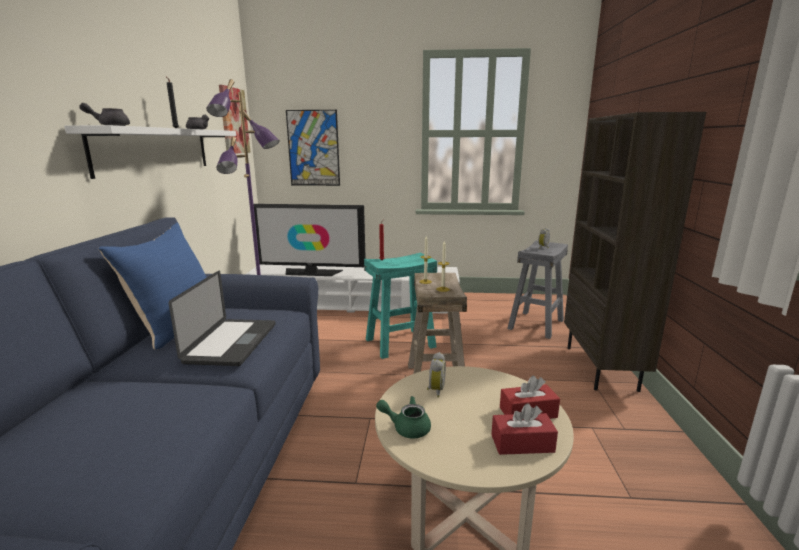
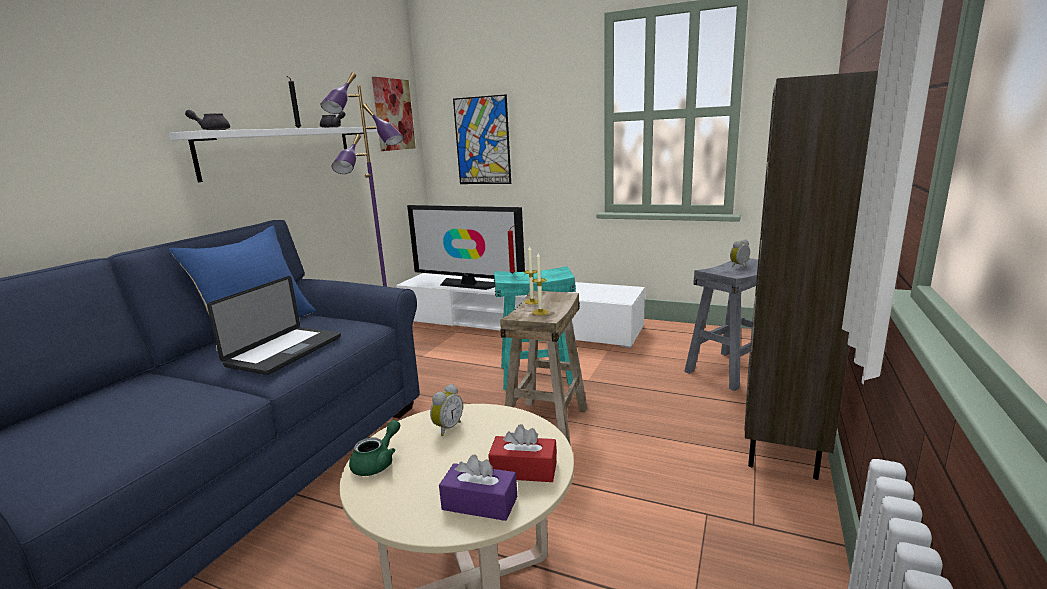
camera: 20 degrees right, 0 degrees up
(406, 427) = (378, 462): green teapot -> green teapot turned 90 degrees clockwise
(522, 443) = (480, 503): red tissue box -> purple tissue box

